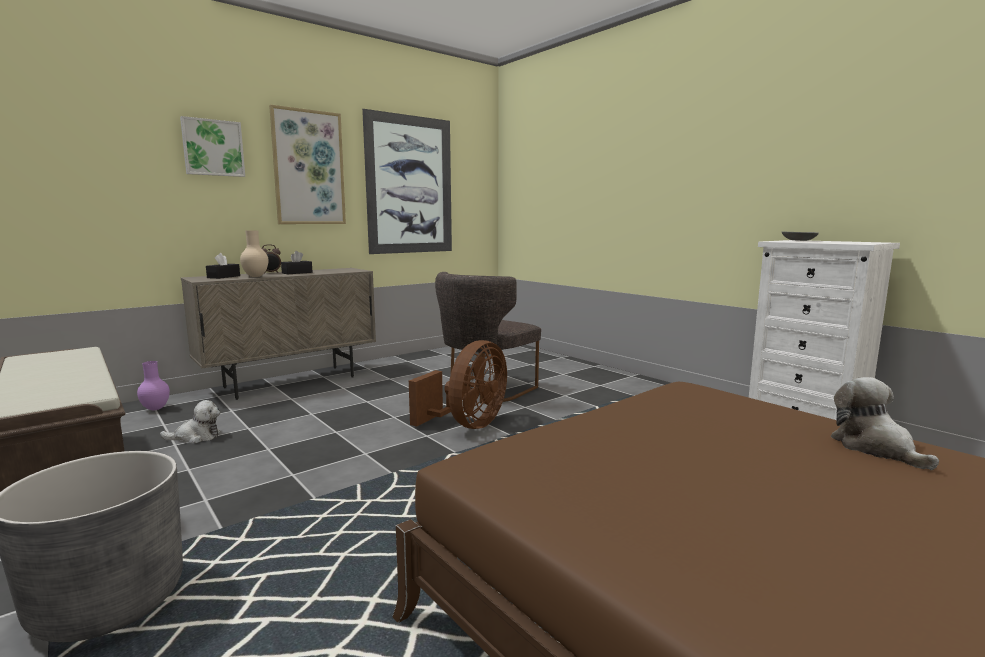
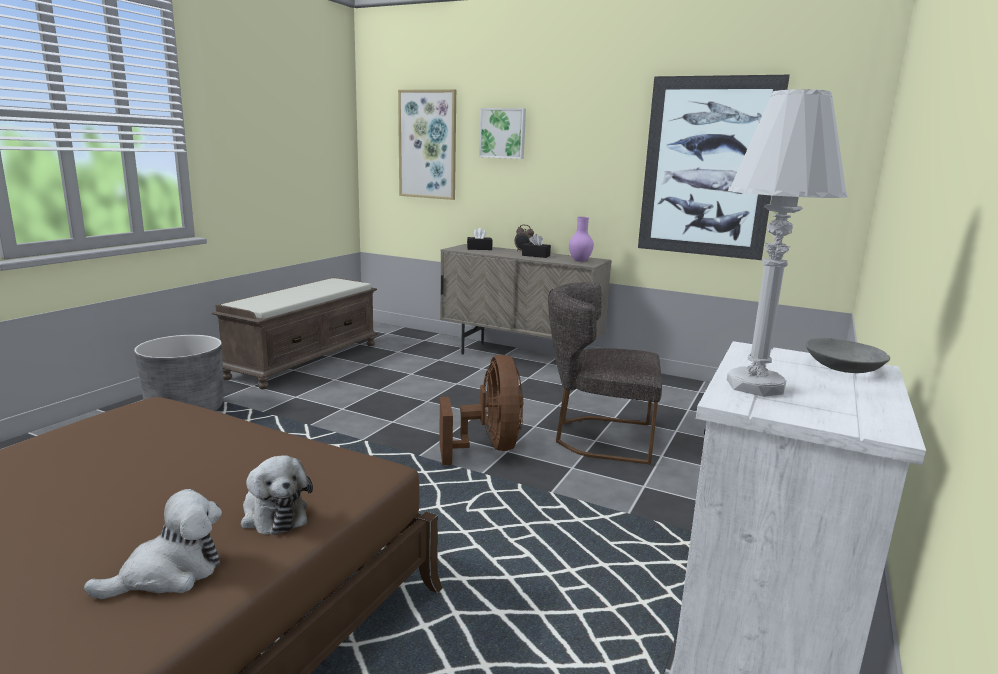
camera: 65 degrees right, 5 degrees up
(156, 409) = (422, 341): purple vase -> purple vase (580, 261)
(196, 437) = (384, 365): plush toy -> plush toy (273, 514)
(255, 276) = (493, 252): beige vase -> none
(308, 168) = (583, 149): picture -> picture (428, 145)
(468, 425) = (488, 448): brown fan -> brown fan turned 105 degrees counterclockwise
(838, 242) = (754, 386): none -> white table lamp

